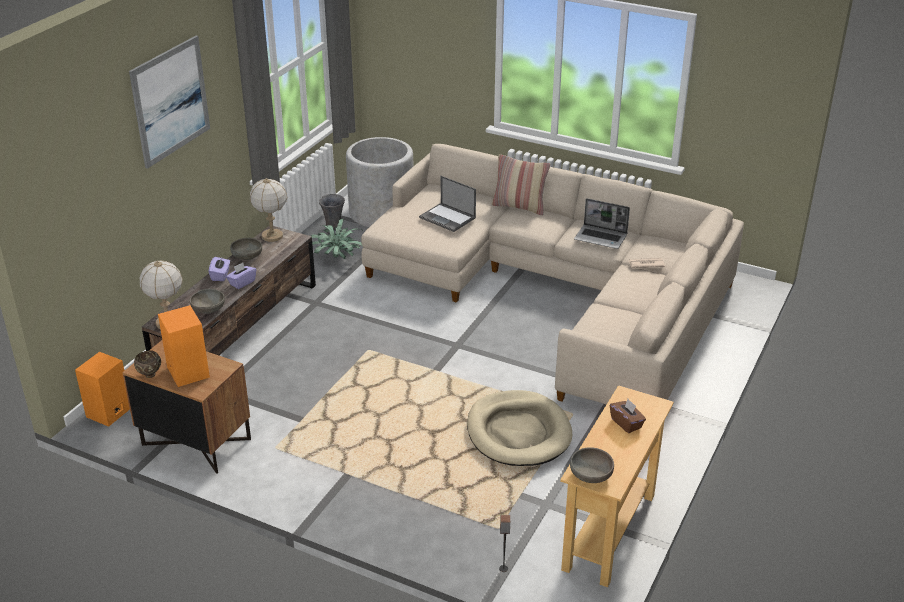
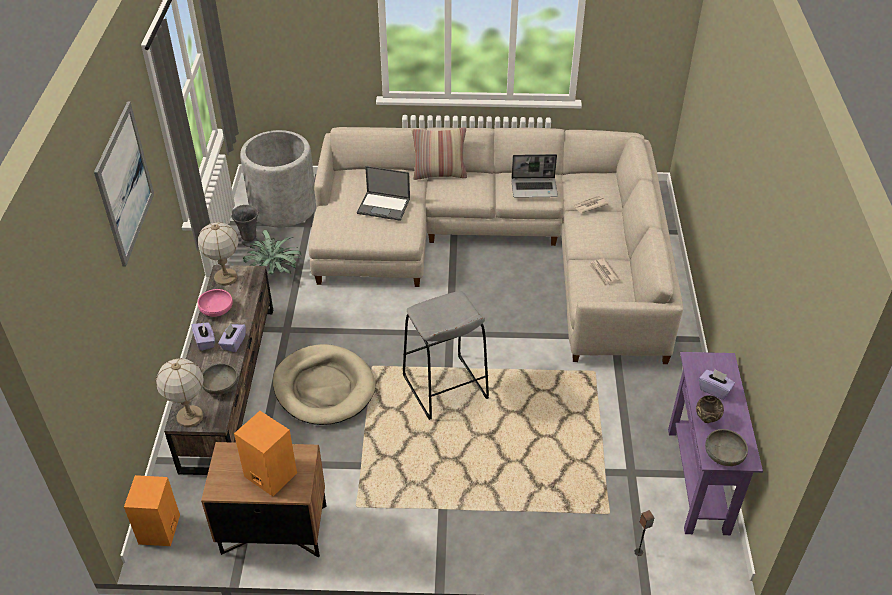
camera: 25 degrees left, 10 degrees up
(149, 375) = (233, 493): brown bowl -> brown bowl (706, 420)
(247, 256) = (216, 310): grey bowl -> pink bowl
(420, 385) = (445, 387): none -> grey stool
(518, 432) = (562, 407): beige dog bed -> beige dog bed (324, 388)
(609, 532) = (697, 480): beige console table -> purple console table
(615, 320) = (603, 273): none -> newspaper
(626, 423) = (714, 390): brown tissue box -> purple tissue box

